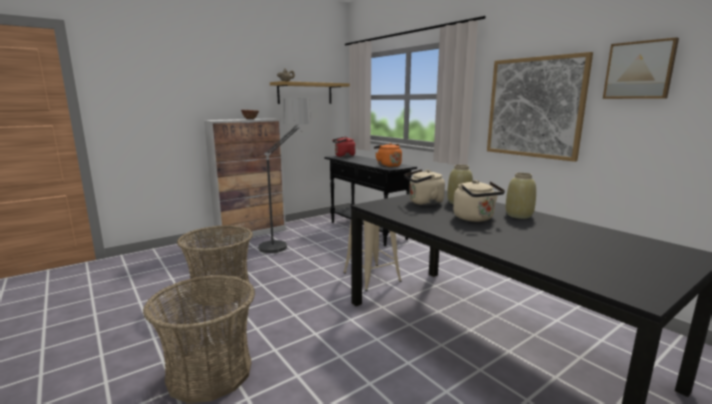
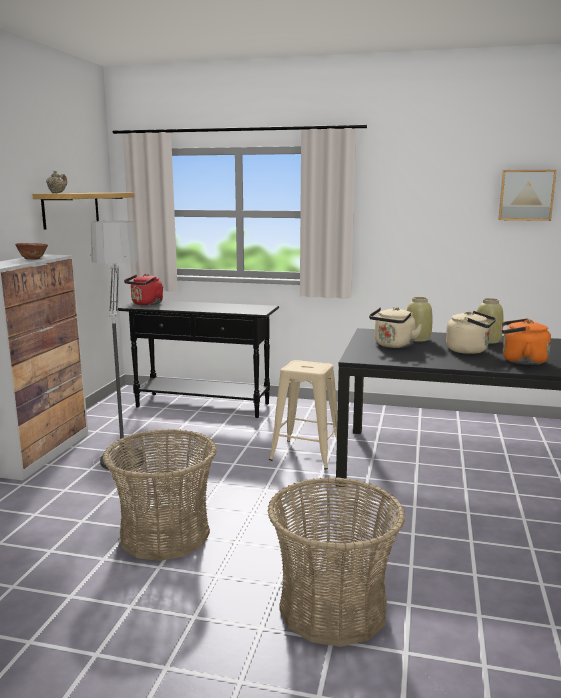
camera: 40 degrees left, 0 degrees up
(388, 166) = (247, 309): orange kettle -> orange kettle (521, 361)
(534, 107) = (426, 228): picture -> none

